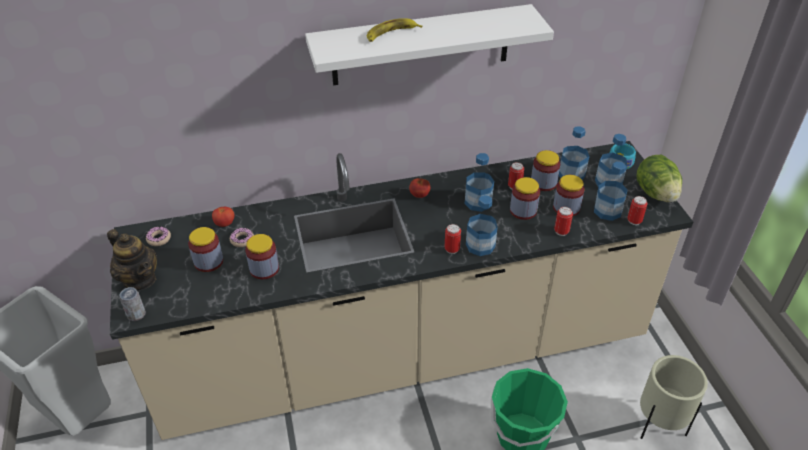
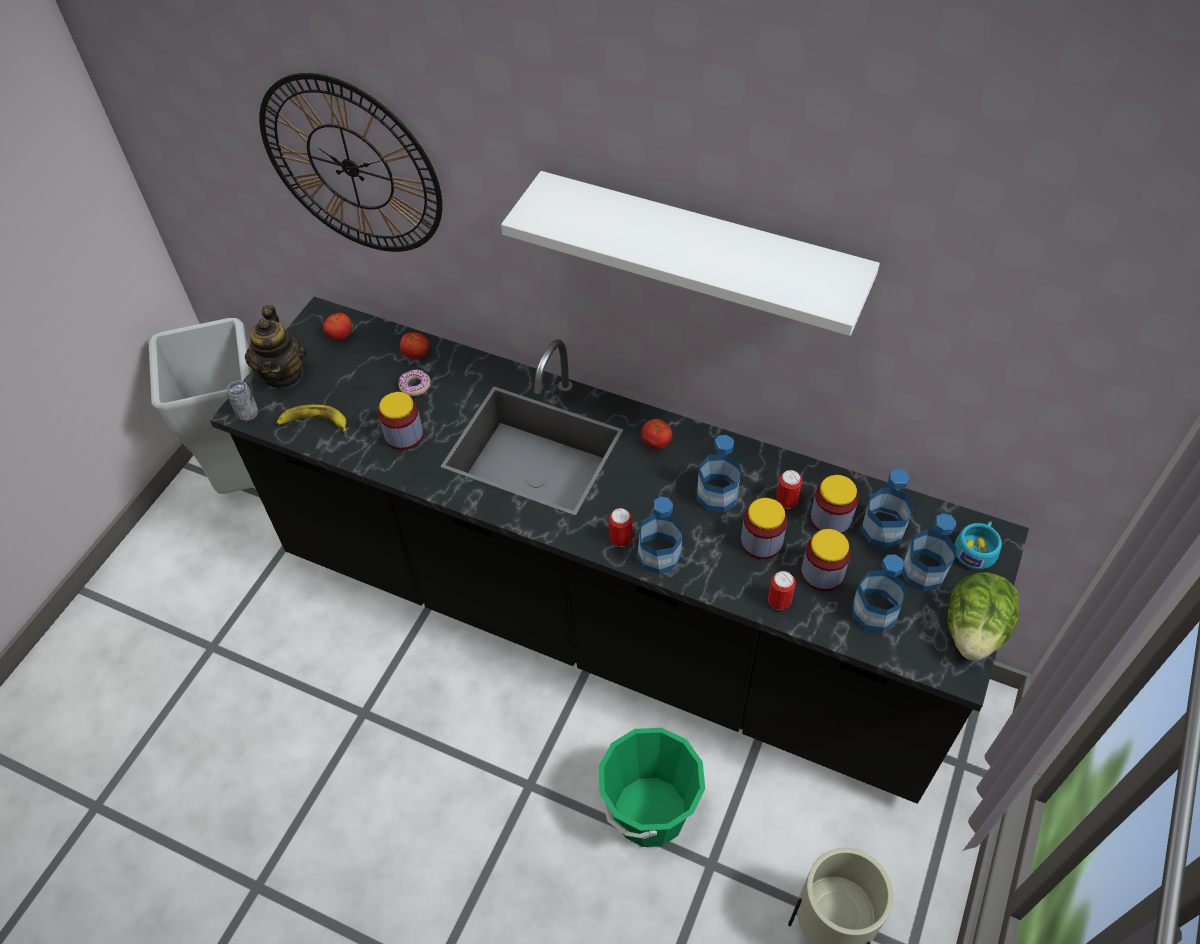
camera: 40 degrees right, 10 degrees up
(145, 96) = (351, 167): none -> wall clock
(159, 239) = (340, 336): donut -> tomato
(208, 261) = (361, 392): jar -> none
(391, 34) = (635, 222): banana -> banana (314, 422)
(404, 356) = (605, 623): beige counter -> black counter
(634, 221) = (895, 650): can -> none

